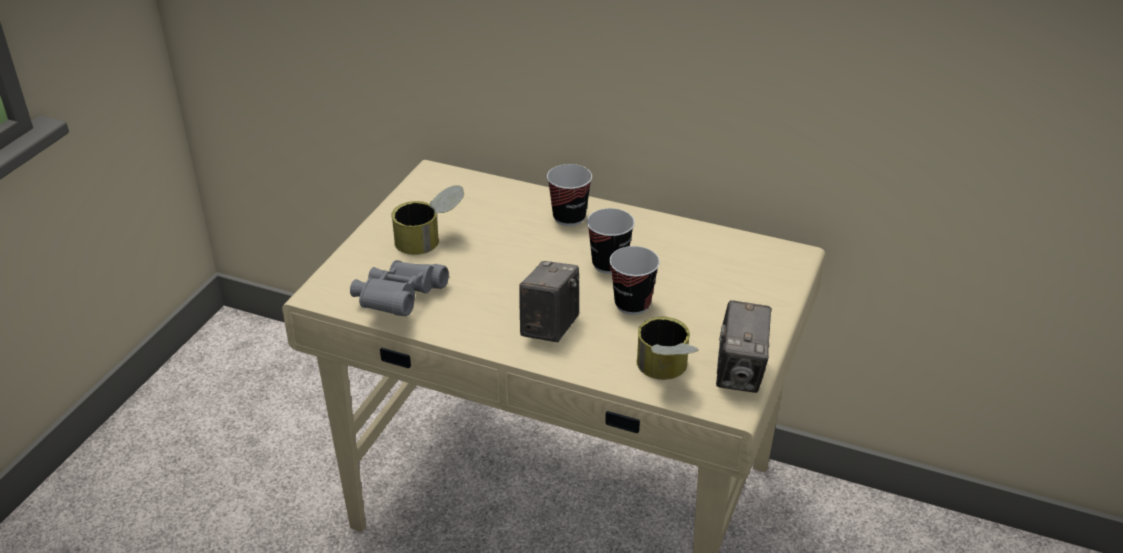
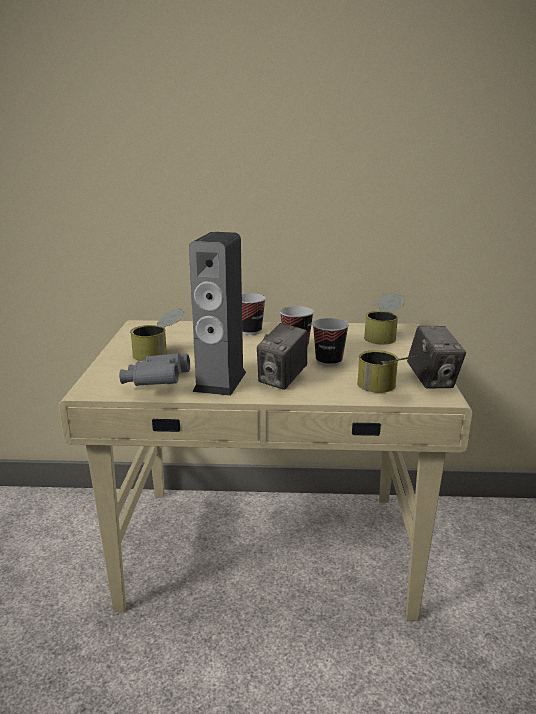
camera: 20 degrees left, 15 degrees down
(474, 312) = (220, 381): none -> speaker
(550, 327) = (282, 380): camera -> camera turned 150 degrees counterclockwise
(747, 266) = (383, 336): none -> can

